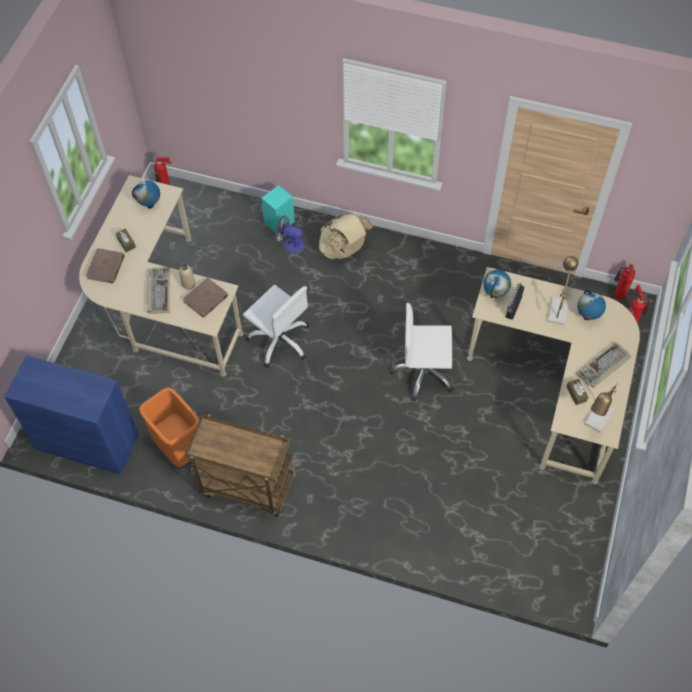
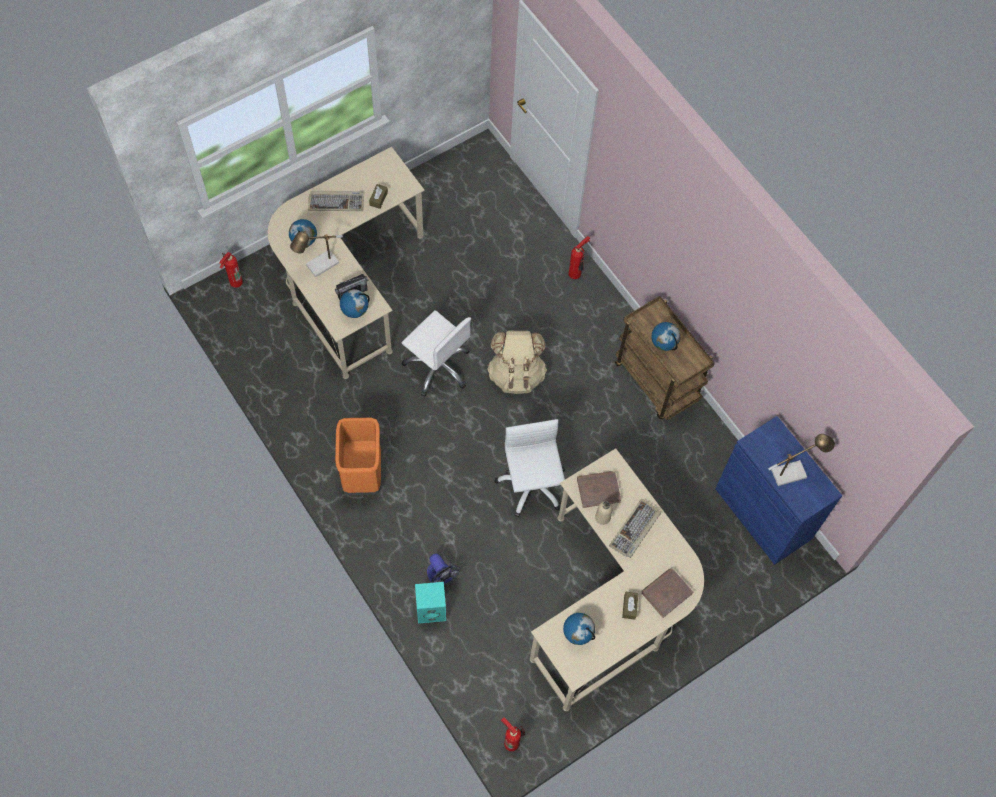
camera: 145 degrees left, 5 degrees up
(179, 448) = (688, 451): orange trash can -> orange trash can (363, 475)
(240, 443) = (663, 346): none -> globe
(343, 249) = (397, 532): beige backpack -> beige backpack (516, 374)
(597, 421) = (385, 171): table lamp -> table lamp (793, 472)
(618, 295) = (215, 310): fire extinguisher -> fire extinguisher (576, 274)

